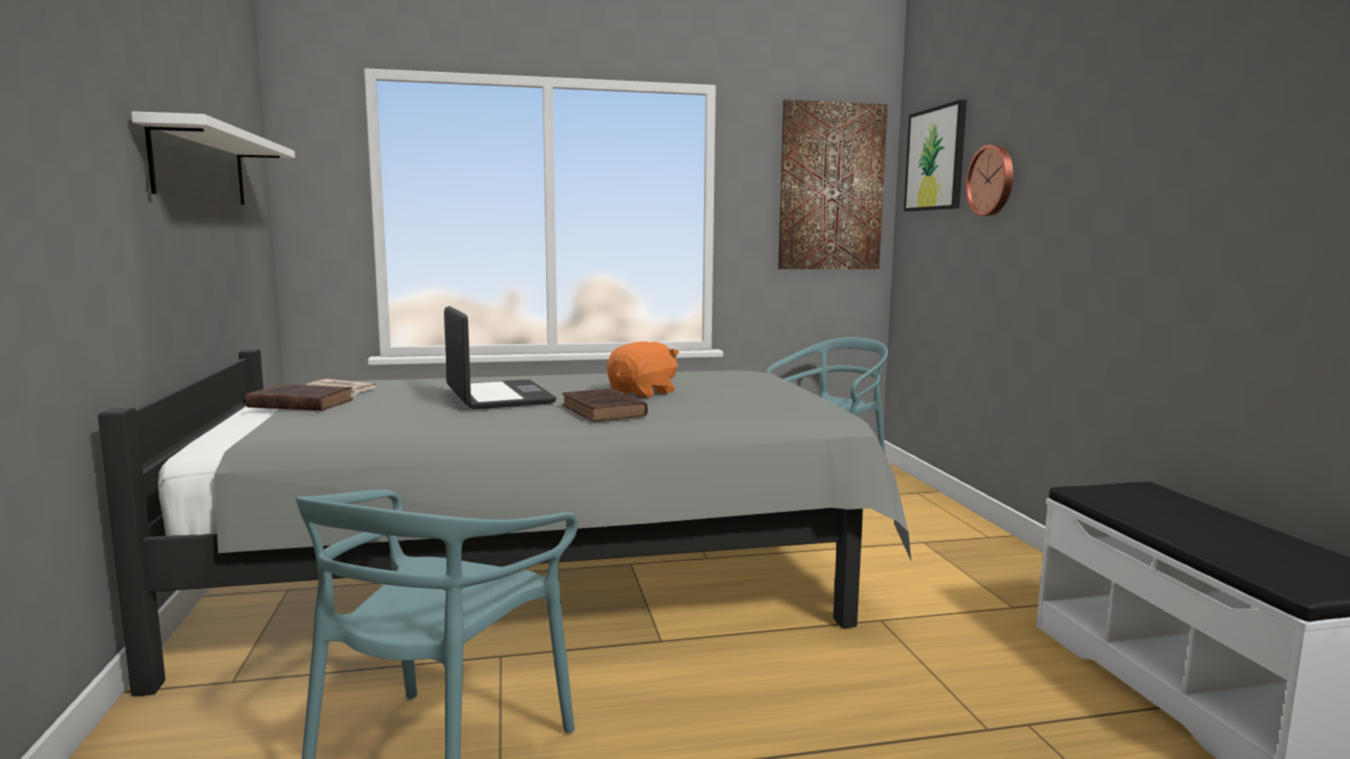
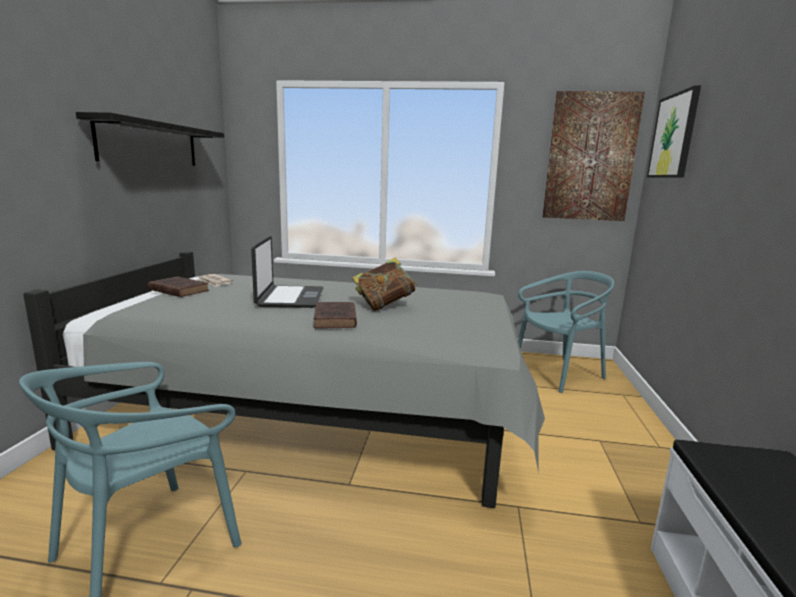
camera: 20 degrees right, 5 degrees up
(200, 167) = (150, 144): white shelf -> black shelf
(644, 393) = (384, 305): orange plush toy -> book
(992, 180) = (709, 155): wall clock -> none

